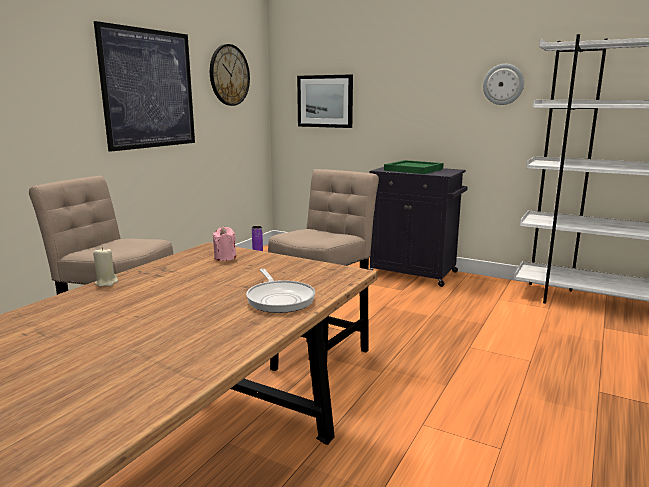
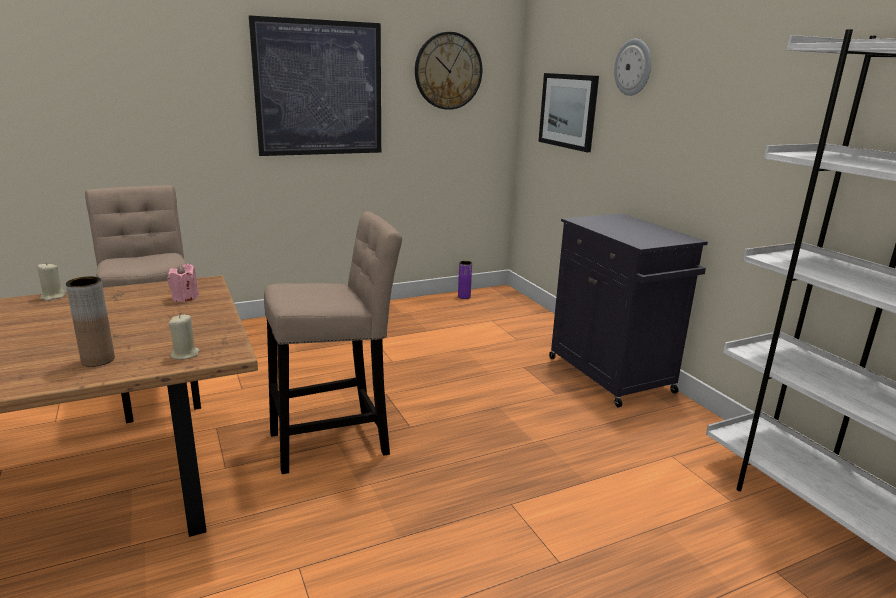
camera: 35 degrees right, 5 degrees up
(280, 299) = (98, 360): frying pan -> brown vase
(328, 280) = (185, 354): none -> beige candle
(413, 169) = (624, 227): green tray -> none
(503, 84) = (779, 109): wall clock -> wall clock (633, 67)

